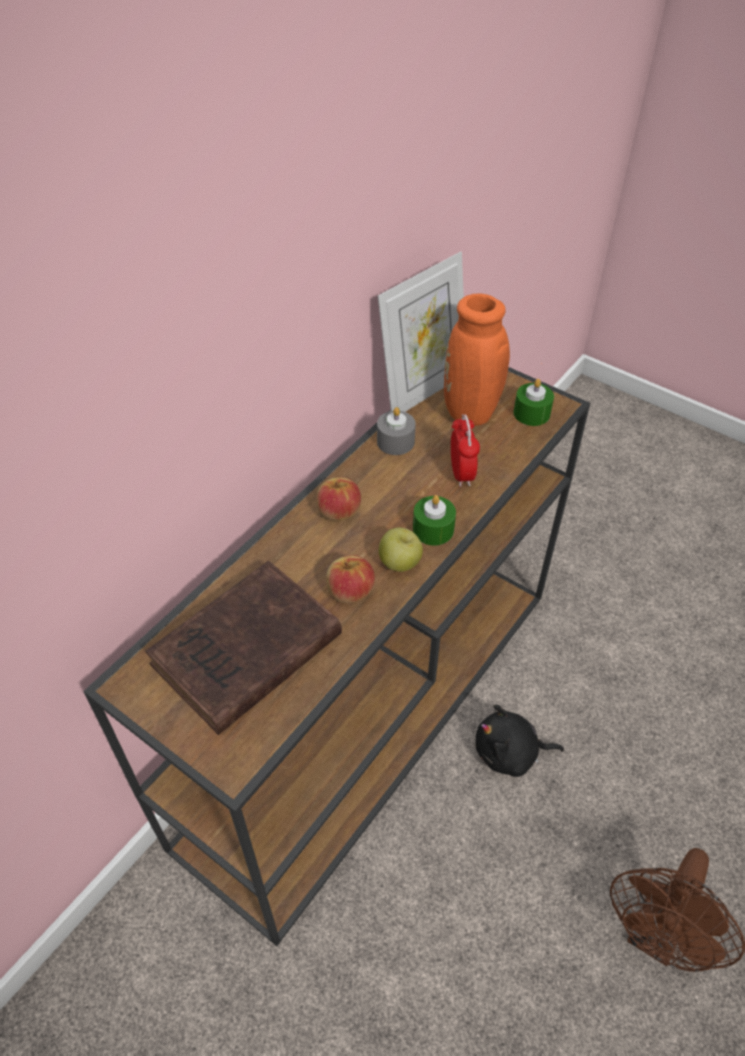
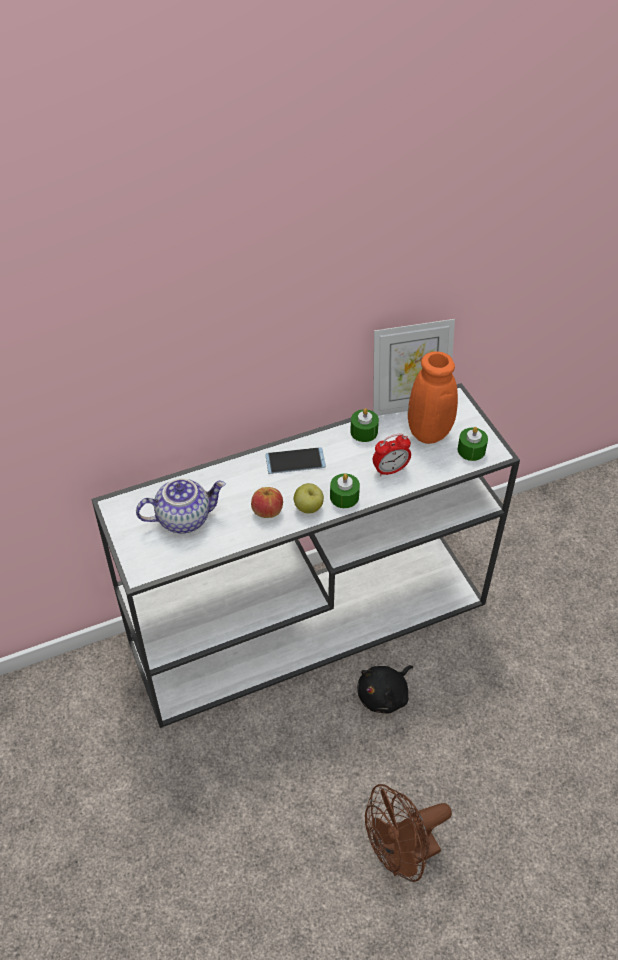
camera: 30 degrees right, 0 degrees up
(243, 653) = (184, 518): brown book -> teapot
(338, 511) = (295, 461): apple -> phone
(374, 707) = (312, 620): brown console table -> white console table
(395, 441) = (364, 432): grey candle -> green candle
(461, 473) = (390, 470): alarm clock -> alarm clock turned 45 degrees clockwise
(510, 753) = (384, 695): black plush toy -> black plush toy turned 75 degrees counterclockwise

